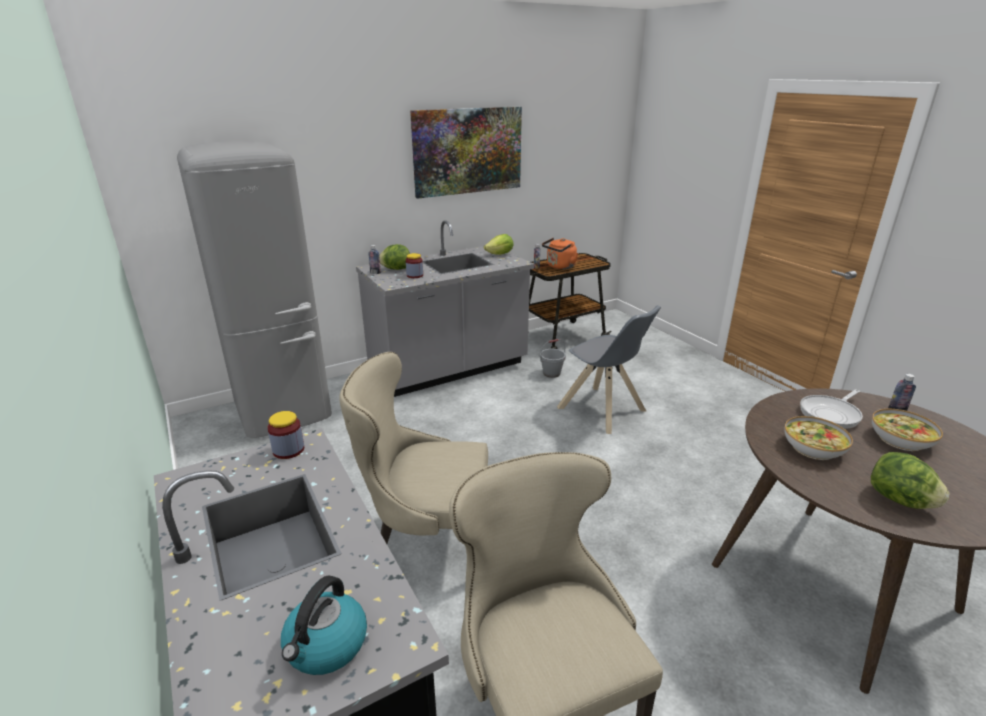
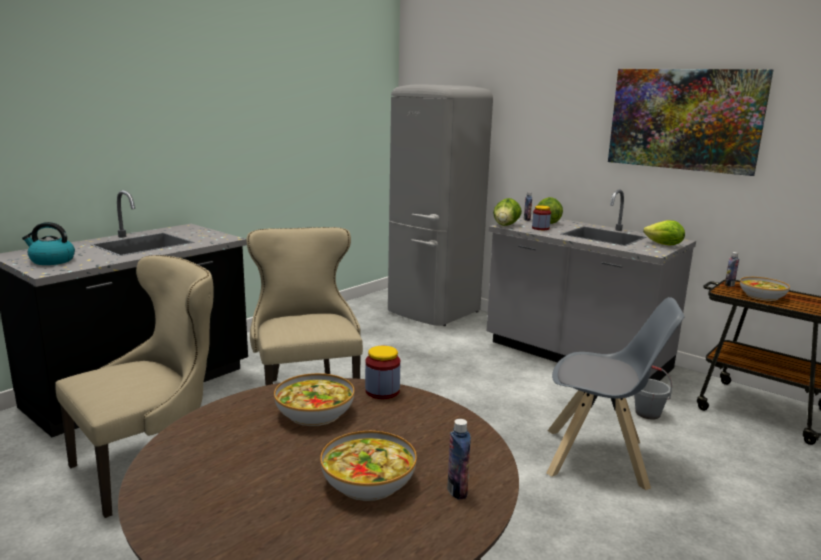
camera: 70 degrees right, 10 degrees down
(288, 450) = (219, 236): jar -> jar (382, 391)
(559, 267) = (761, 296): orange kettle -> bowl
(603, 410) = (599, 459): grey chair -> grey chair turned 105 degrees counterclockwise
(831, 414) = (415, 433): frying pan -> none
(899, 500) = (209, 456): lettuce -> lettuce (506, 225)

